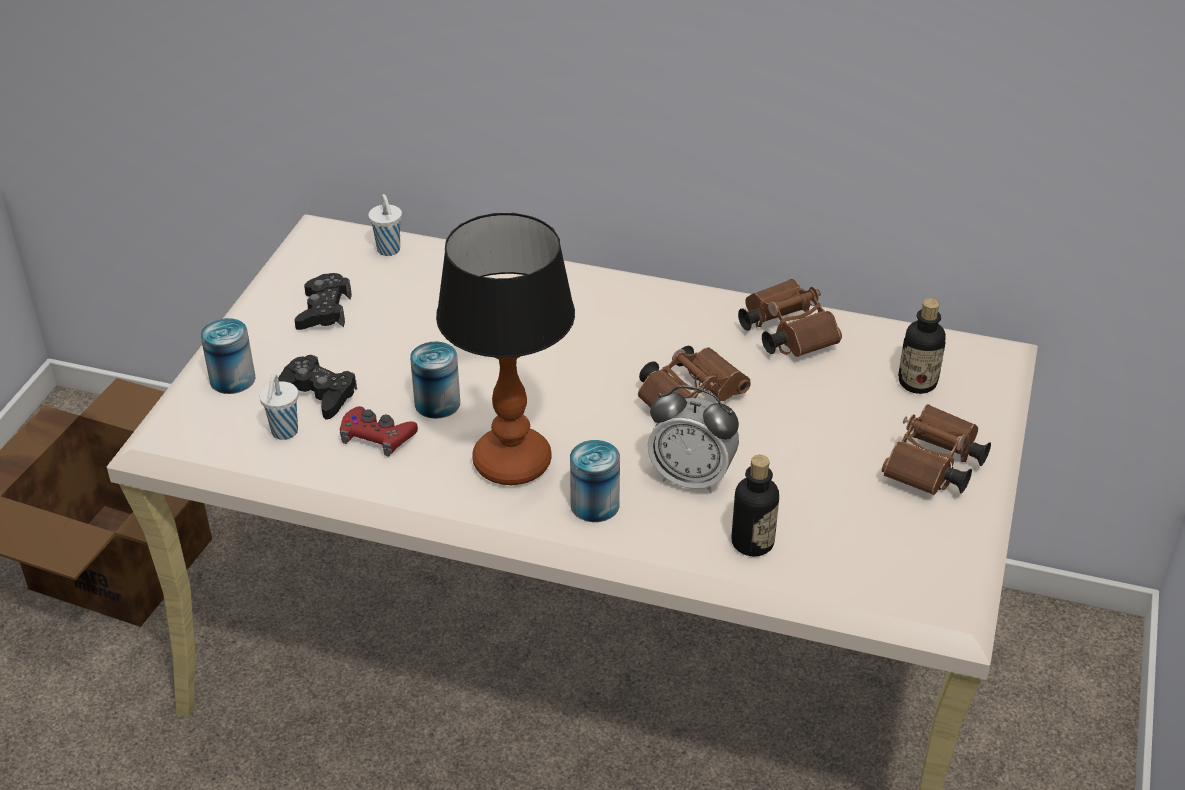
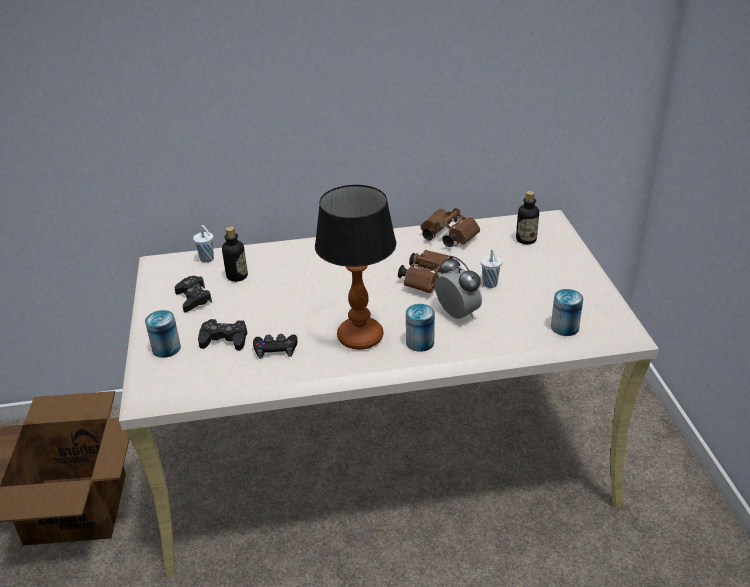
camera: 25 degrees left, 5 degrees down
(284, 433) = (220, 365): white cup -> white cup (490, 284)
(377, 436) = (275, 349): red game controller -> black game controller
(437, 403) = (296, 323): can -> can (564, 327)
(691, 478) = (457, 314): alarm clock -> alarm clock turned 120 degrees counterclockwise
(752, 542) = (511, 332): bottle -> bottle (237, 276)
(932, 469) = (565, 273): brown binoculars -> none

